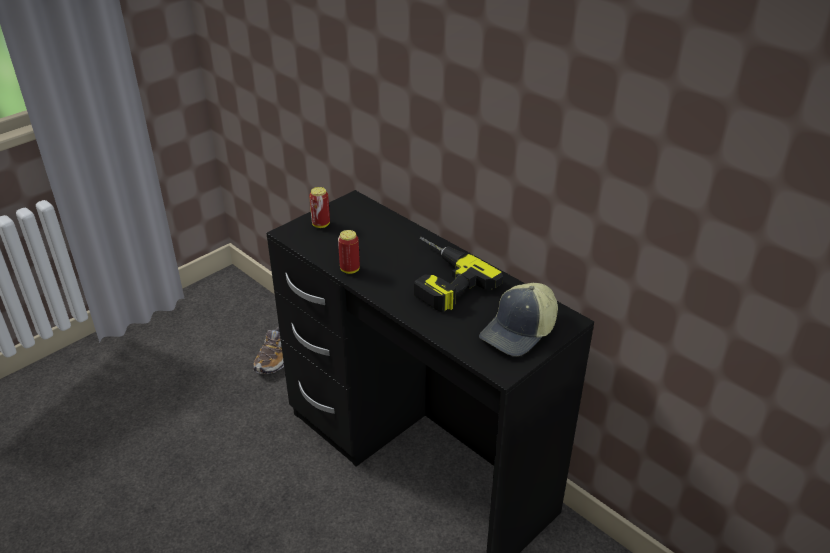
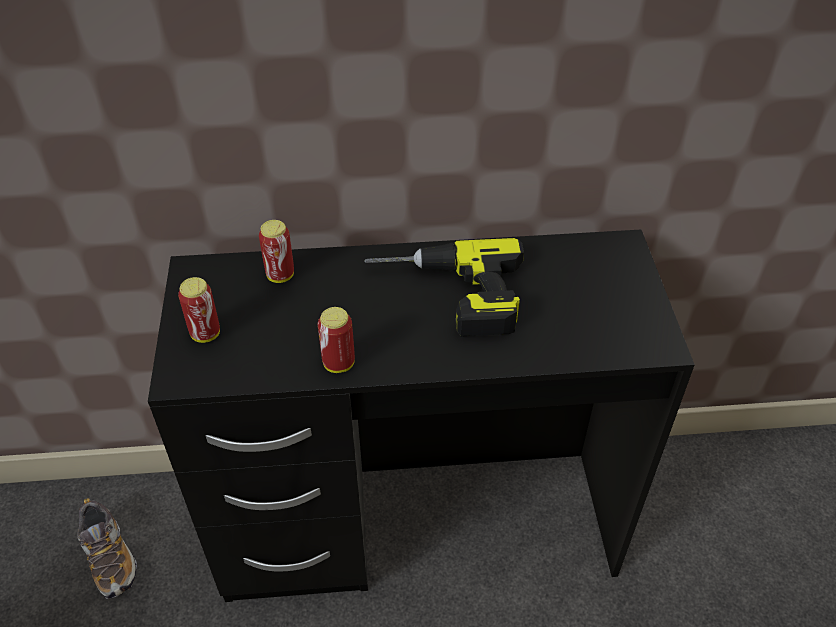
camera: 50 degrees left, 10 degrees up
(383, 223) = (280, 275): none -> can
(520, 332) = (609, 292): cap -> none

